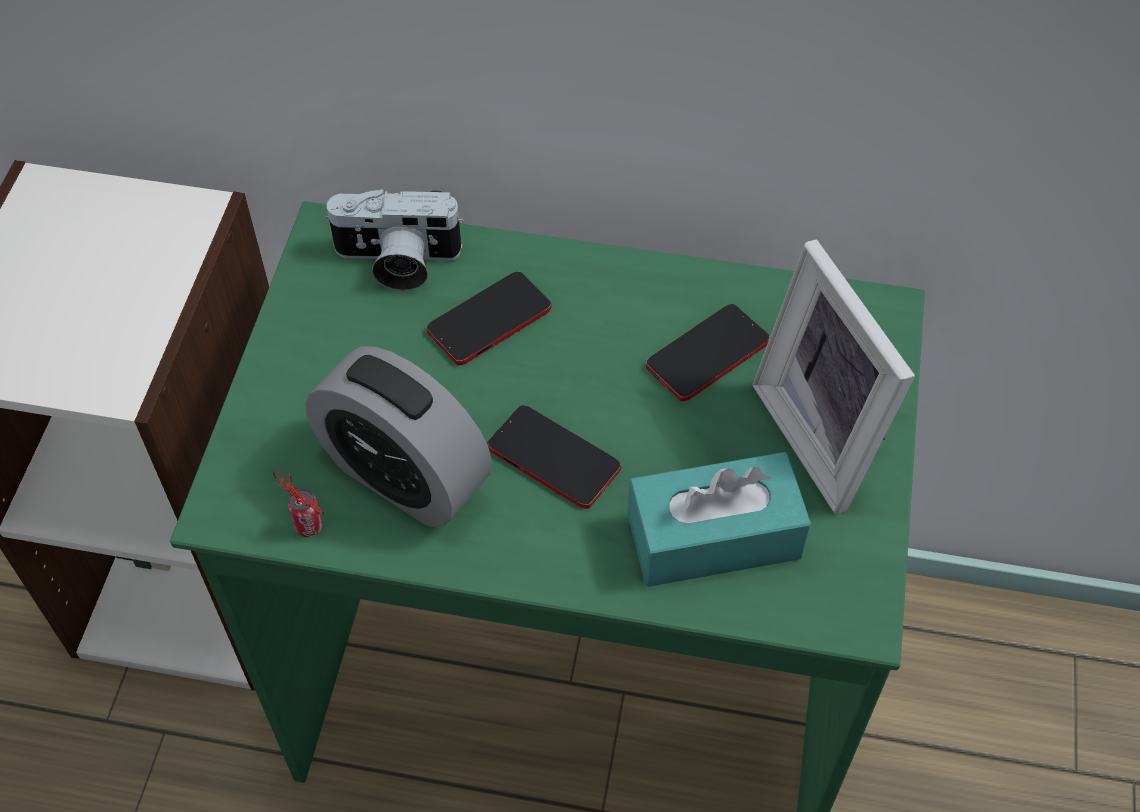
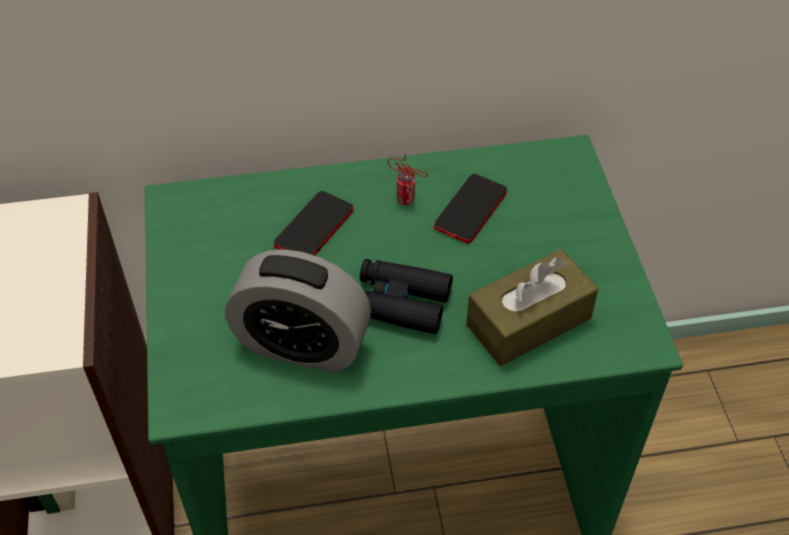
camera: 20 degrees left, 5 degrees down
(312, 529) = (251, 399): can -> can (408, 200)
(396, 262) = (231, 207): camera -> none
(554, 458) = (399, 303): phone -> black binoculars
(713, 536) = (528, 321): turquoise tissue box -> brown tissue box
(826, 435) = (570, 238): picture frame -> none

